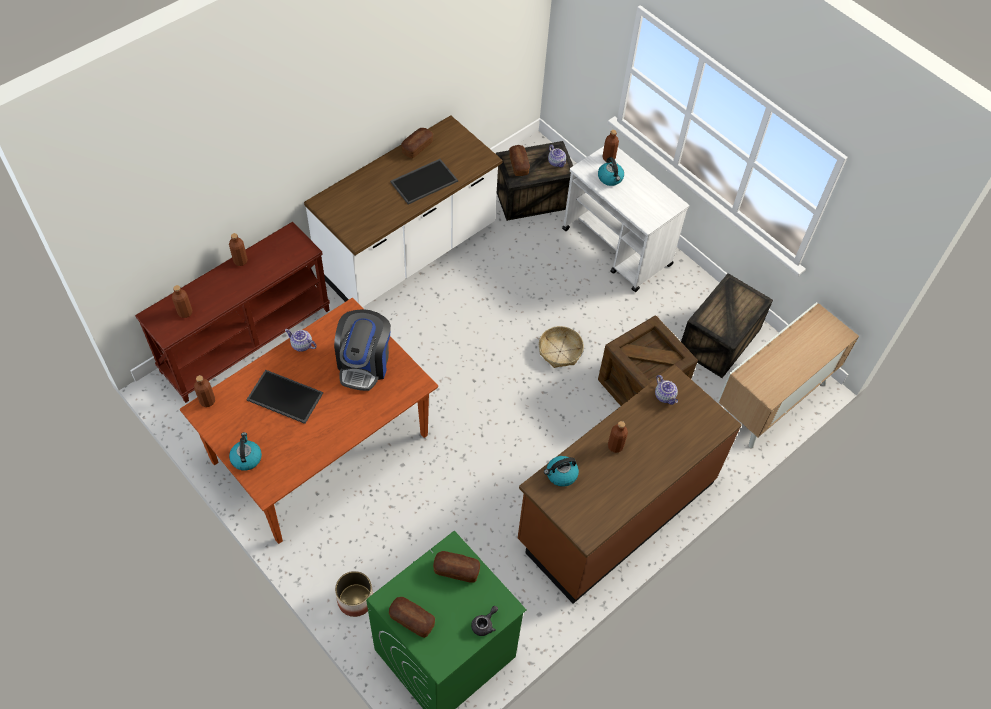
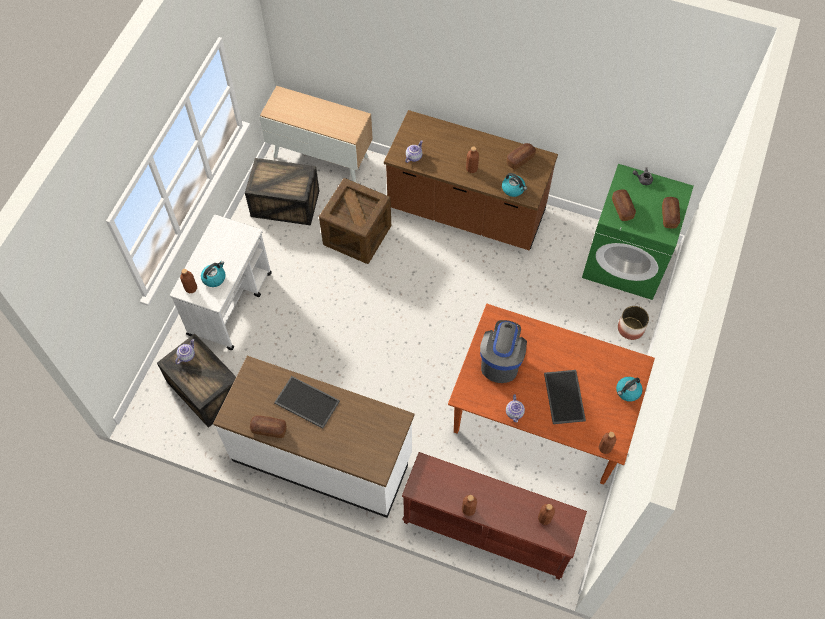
camera: 115 degrees left, 5 degrees up
(364, 363) = (501, 360): coffee machine -> coffee machine turned 60 degrees counterclockwise
(518, 165) = (205, 383): bread -> bread (520, 159)
(560, 351) = (357, 299): basket -> none

